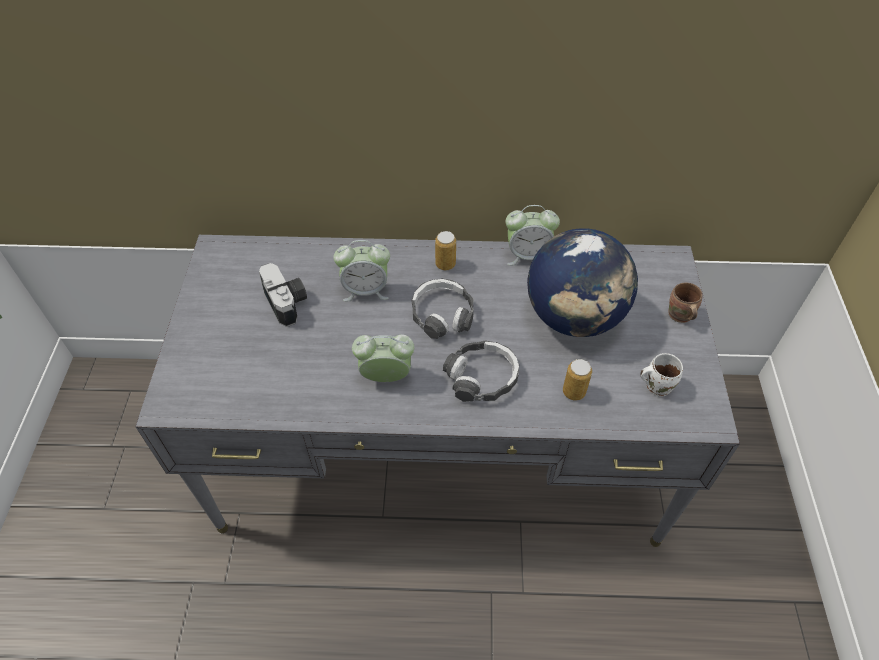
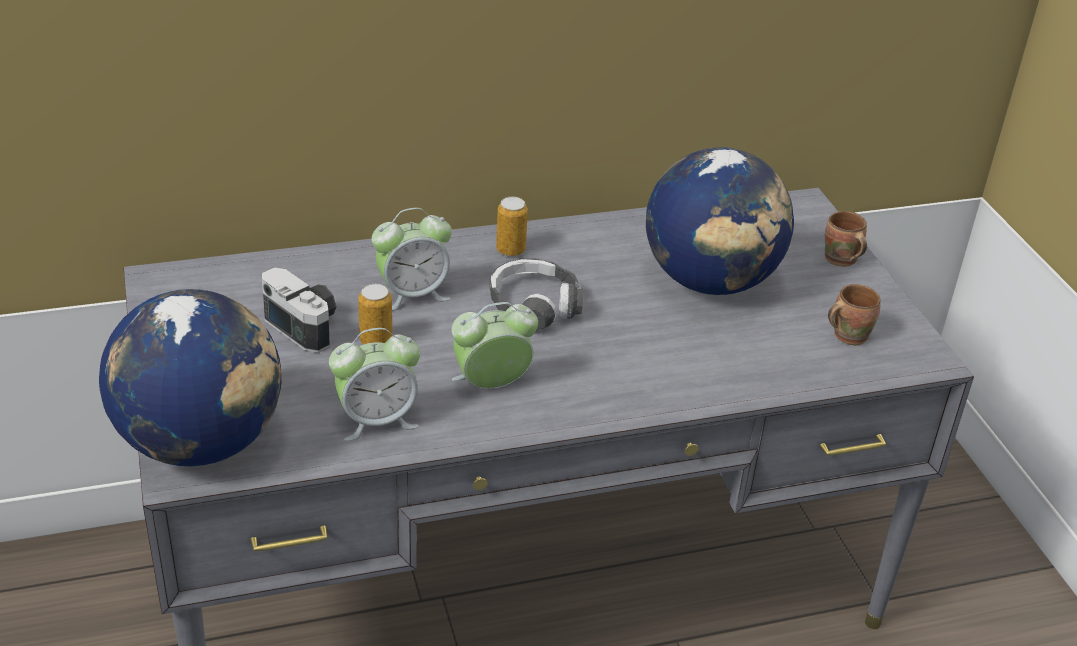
camera: 20 degrees left, 15 degrees down
(188, 384) = (201, 442): none -> globe
(482, 377) = (623, 363): headphones -> none
(528, 255) = (617, 225): alarm clock -> alarm clock (377, 420)
(574, 392) = (749, 359): can -> can (376, 341)
(656, 385) = (847, 334): white mug -> brown mug

